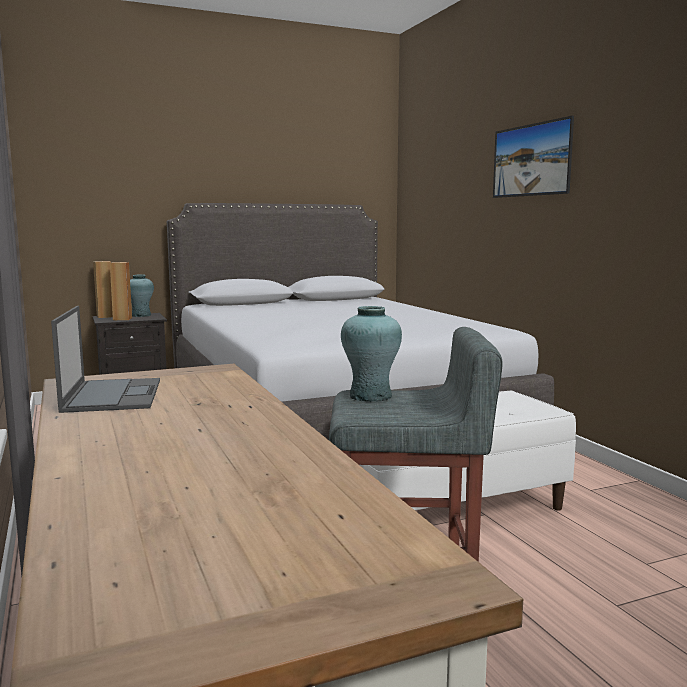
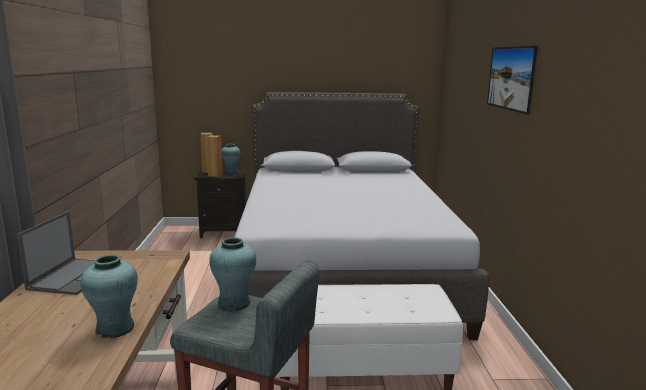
camera: 20 degrees right, 5 degrees up
(266, 425) = (115, 329): none -> turquoise vase

